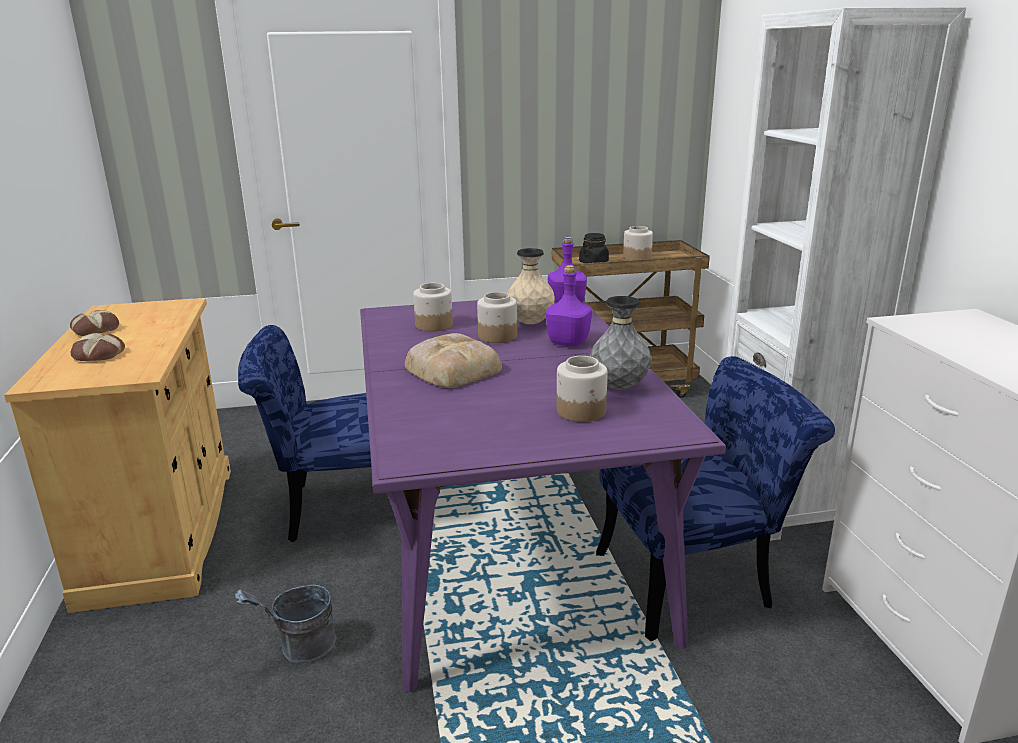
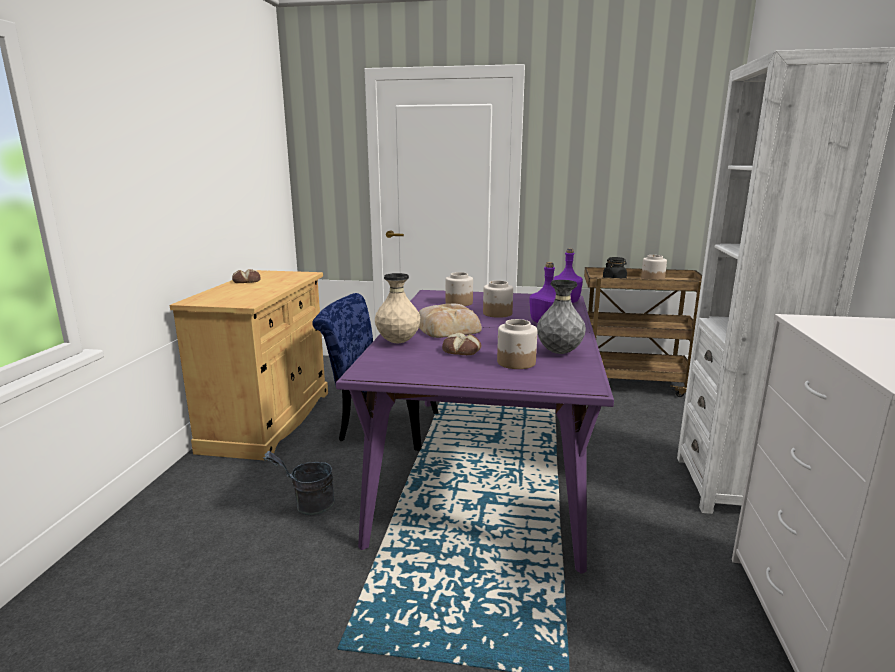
camera: 20 degrees right, 5 degrees down
(98, 355) = (235, 292): bread -> bread (461, 351)
(530, 323) = (528, 308): beige vase -> beige vase (398, 342)
(697, 580) = (620, 527): blue chair -> none

